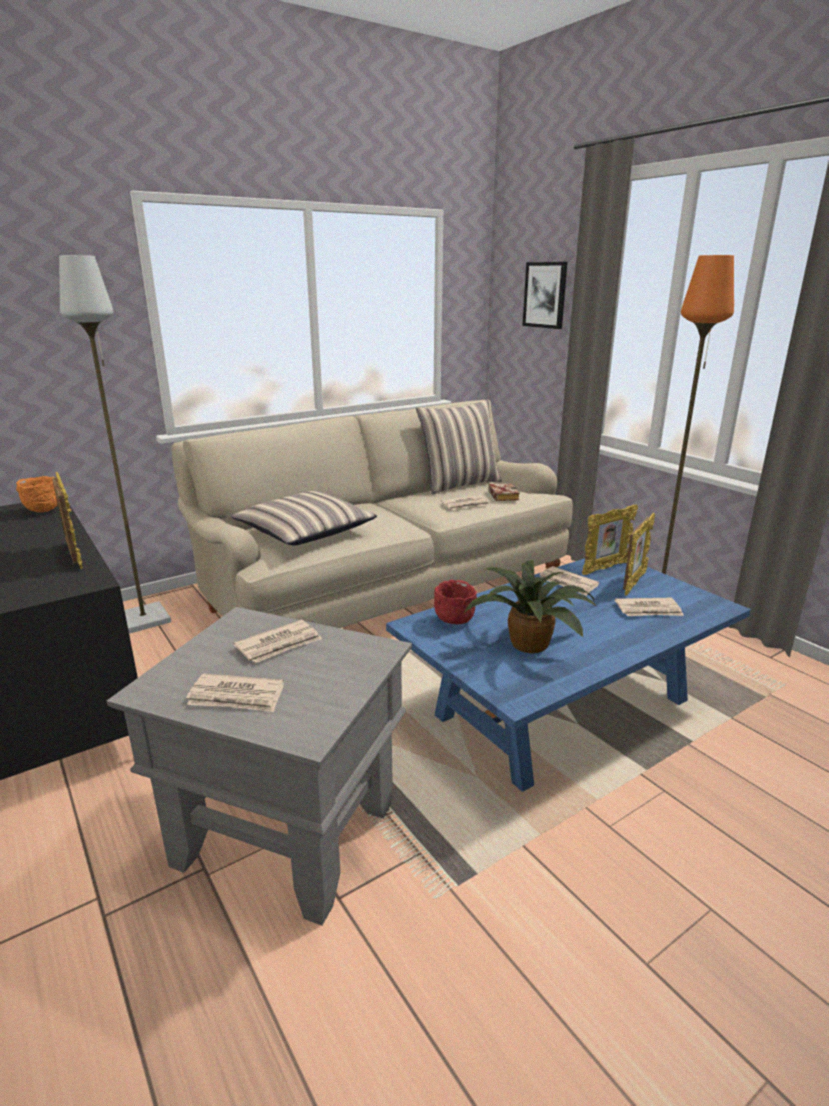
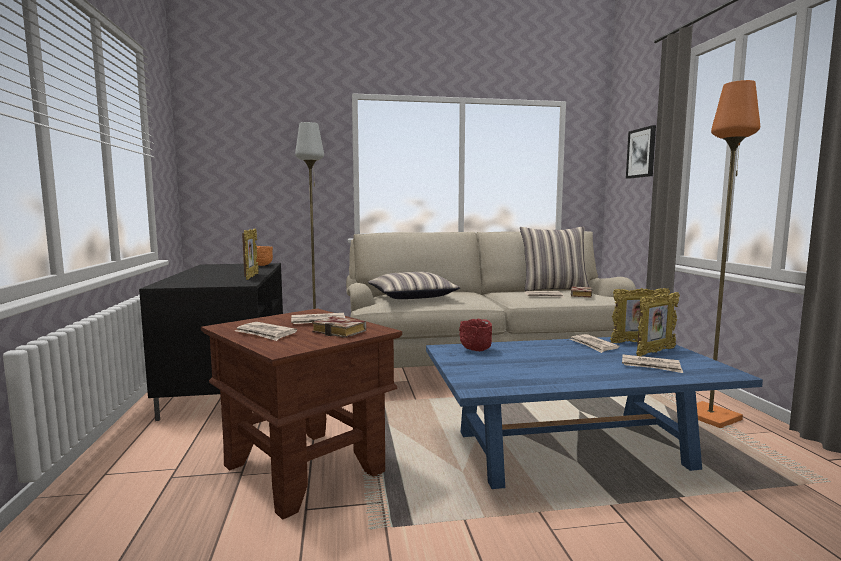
camera: 25 degrees right, 15 degrees down
(286, 833) = (304, 468): grey side table -> brown side table
(339, 665) = (341, 332): none -> book
(531, 642) = (523, 367): potted plant -> none

